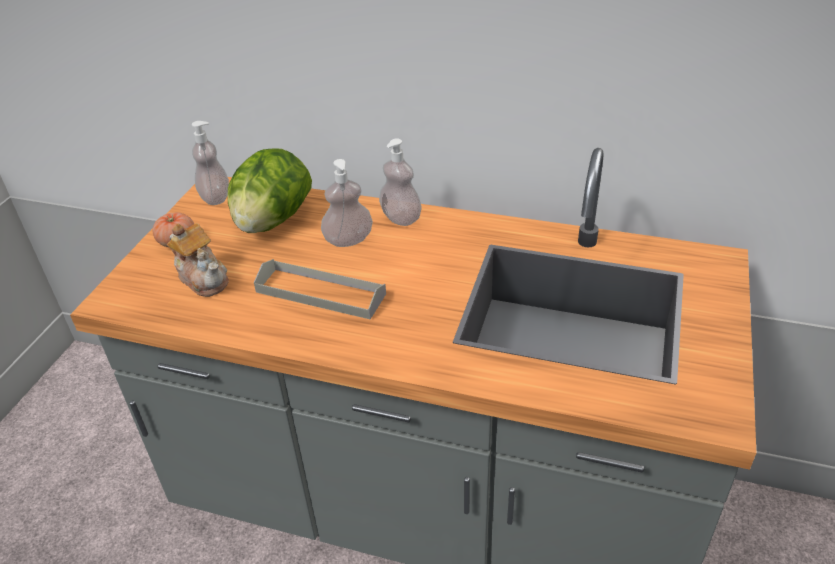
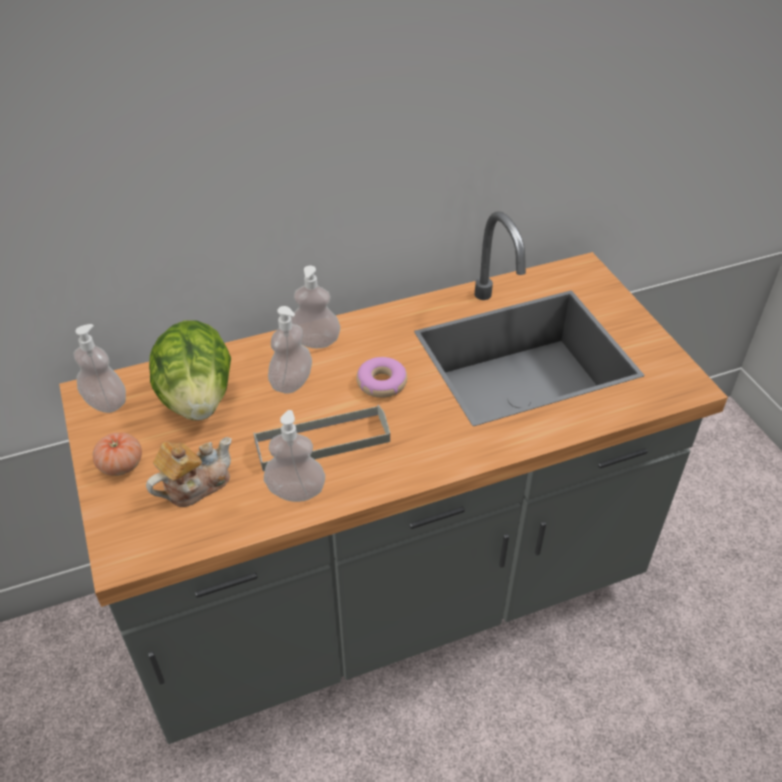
camera: 40 degrees left, 5 degrees up
(203, 278) = (195, 485): teapot -> teapot turned 45 degrees counterclockwise
(260, 318) = (296, 491): none -> soap dispenser
(415, 272) = (381, 383): none -> donut

